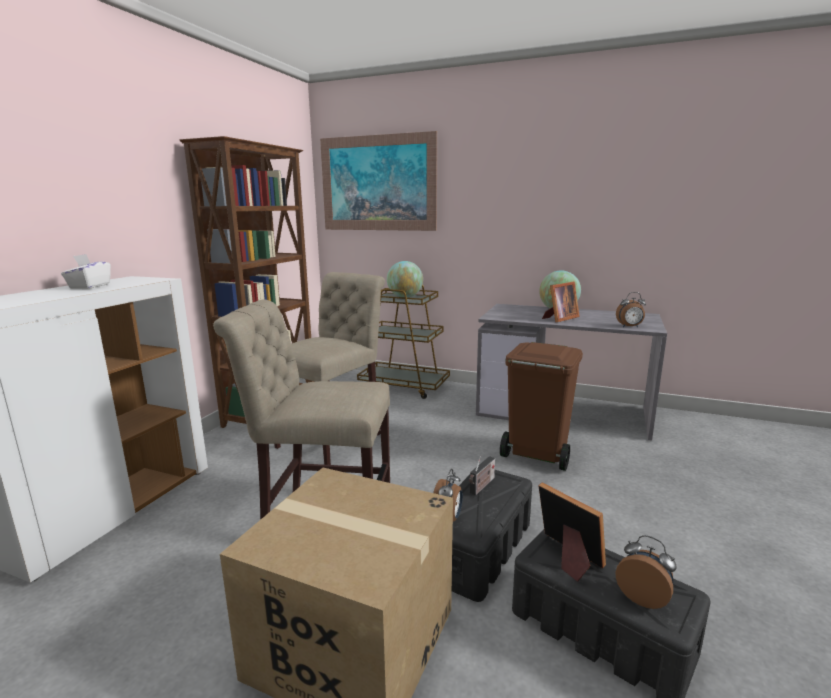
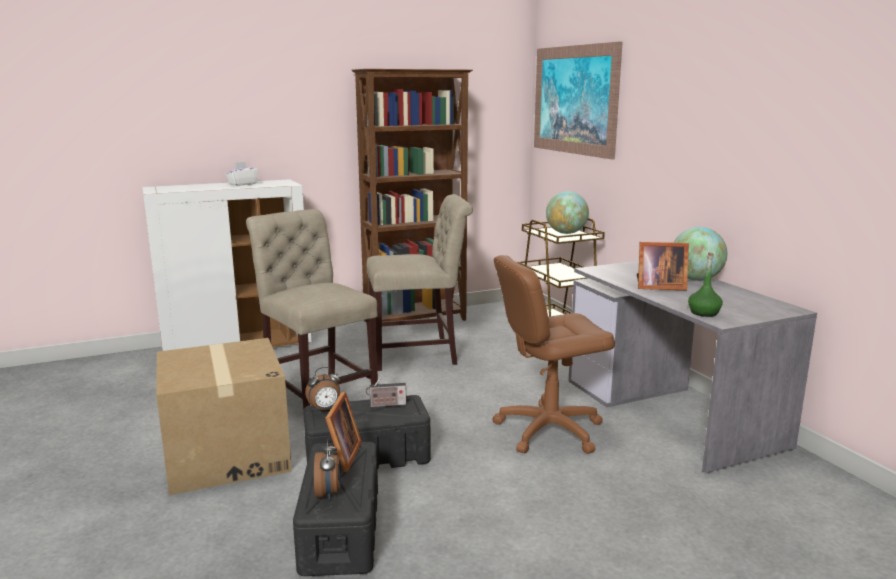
camera: 45 degrees right, 0 degrees up
(536, 455) = (549, 430): brown trash can -> brown office chair
(630, 327) = (704, 313): alarm clock -> green bottle

